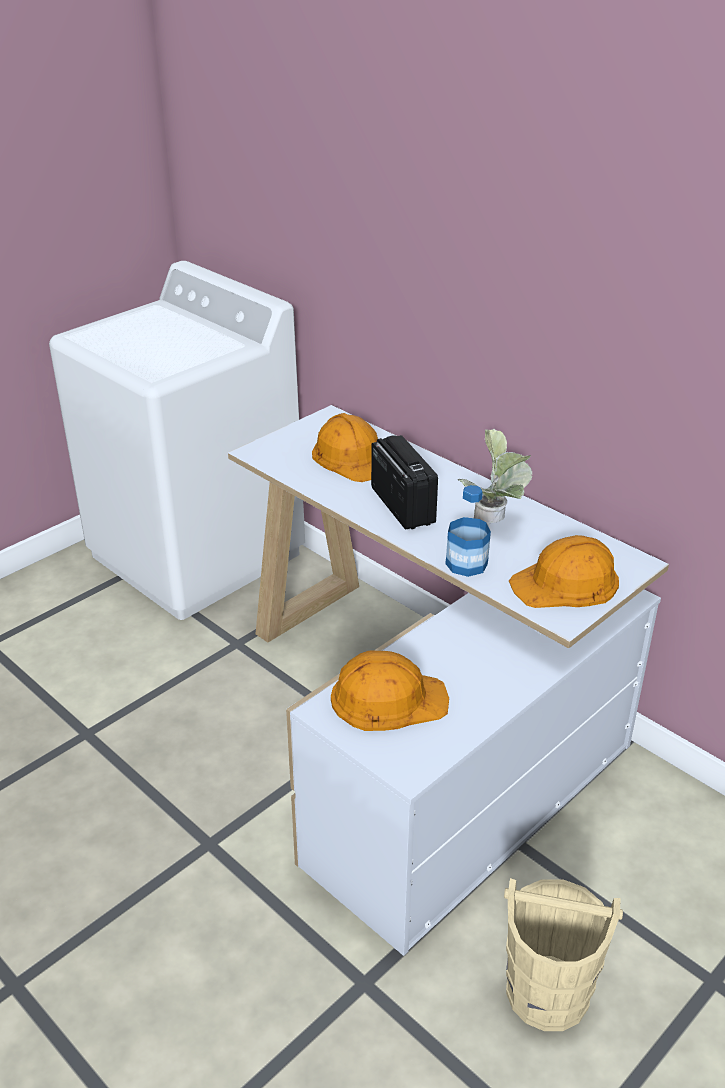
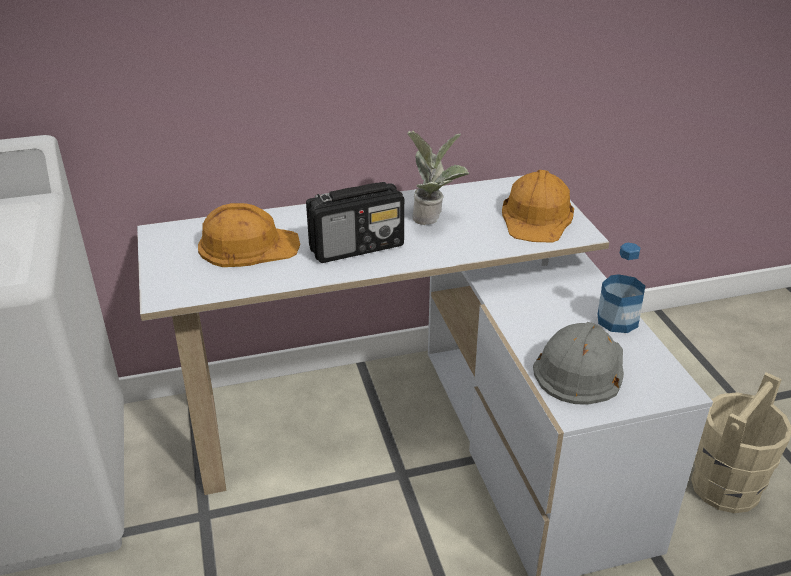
camera: 60 degrees left, 0 degrees up
(388, 698) = (580, 367): orange hard hat -> grey hard hat
(402, 505) = (357, 247): radio -> radio turned 150 degrees clockwise
(466, 564) = (475, 248): bottle -> bottle (617, 320)

